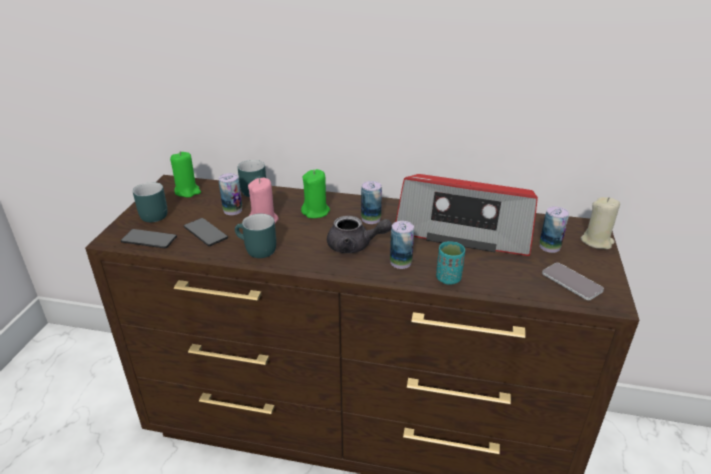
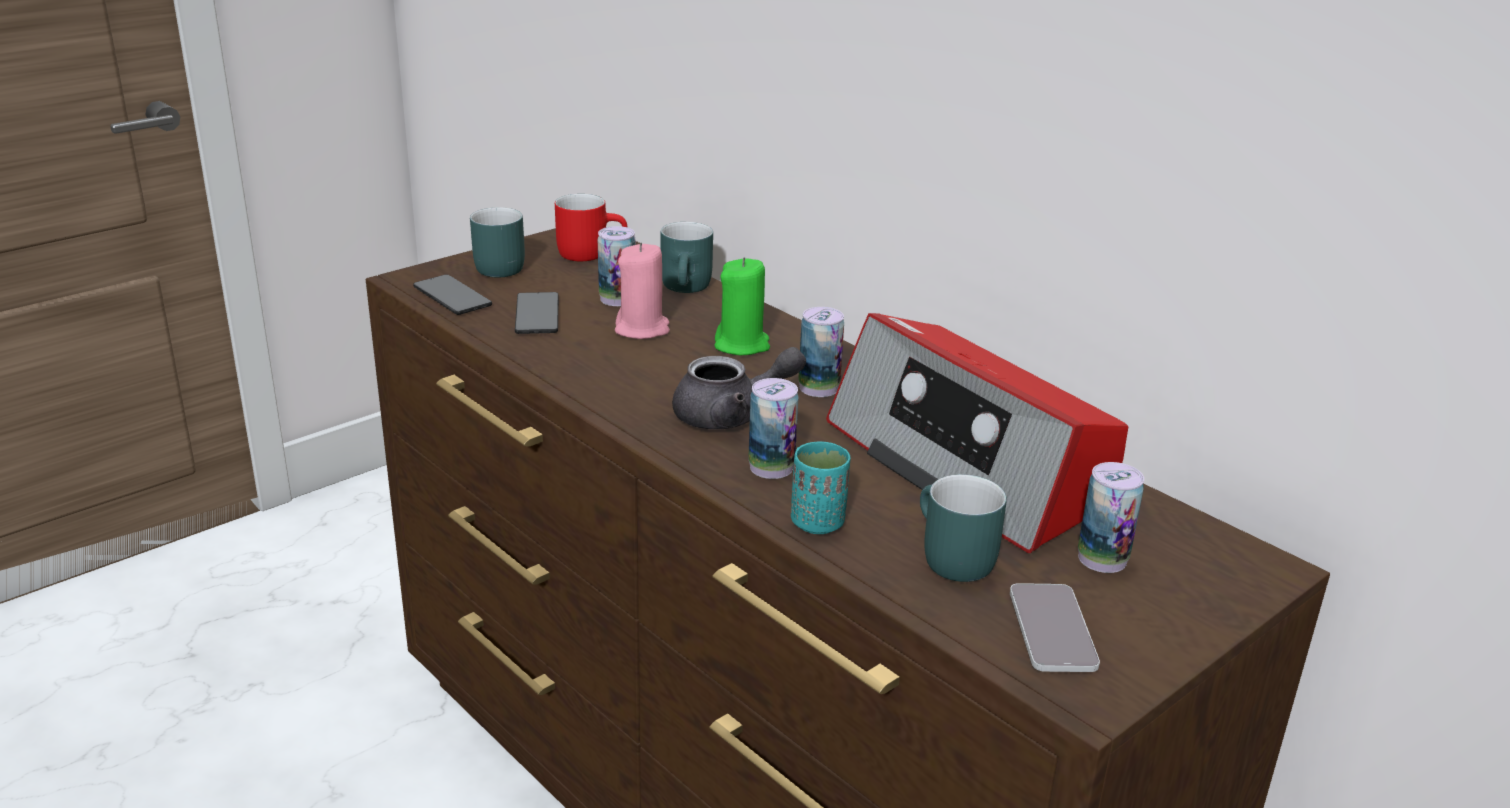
camera: 35 degrees right, 5 degrees down
(187, 191) = (590, 252): green candle -> red mug
(255, 250) = (572, 364): turquoise mug -> turquoise mug (947, 558)
(355, 246) = (731, 415): grey teapot -> grey teapot turned 60 degrees counterclockwise
(597, 241) = (1229, 593): beige candle -> none

